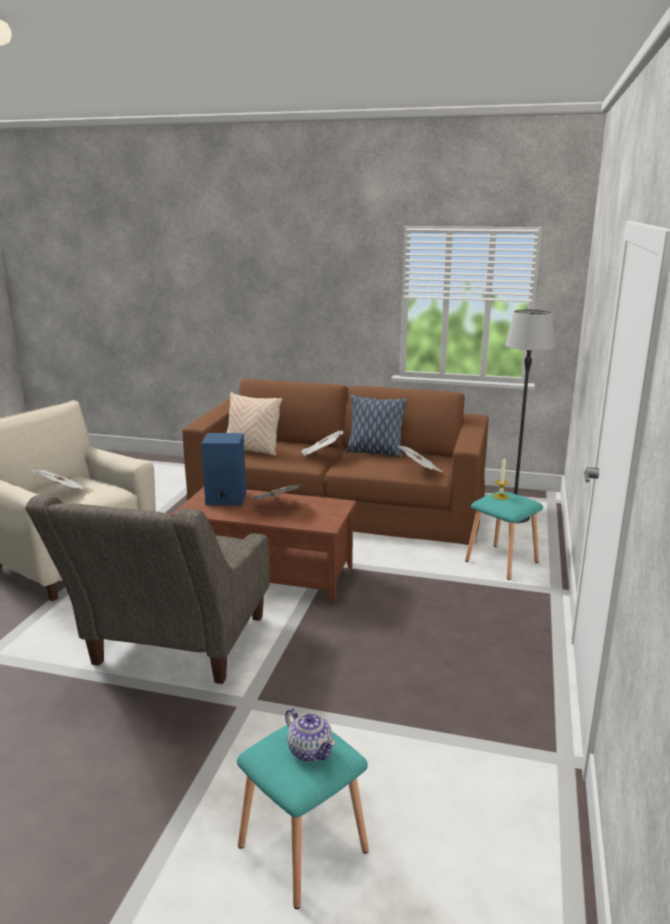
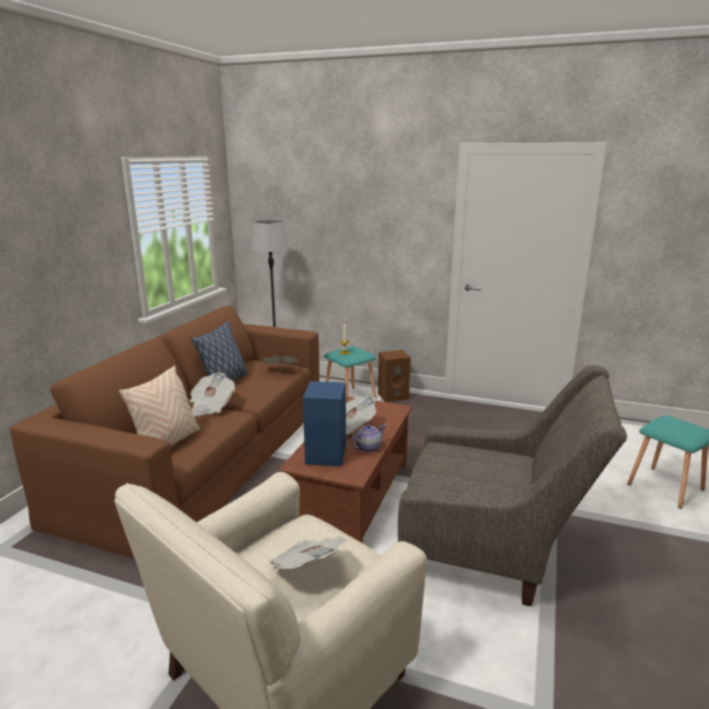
camera: 85 degrees left, 0 degrees up
(310, 750) = (676, 424): teapot -> teapot (367, 448)
(529, 592) = (393, 396): none -> brown speaker

